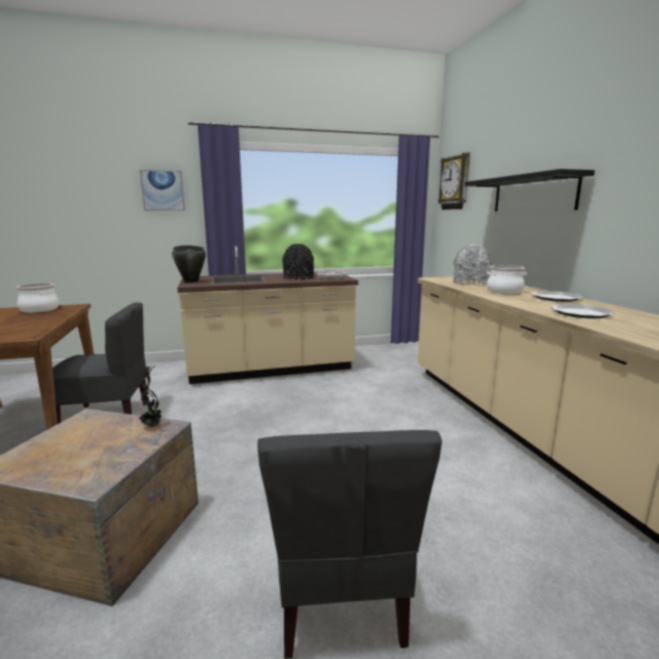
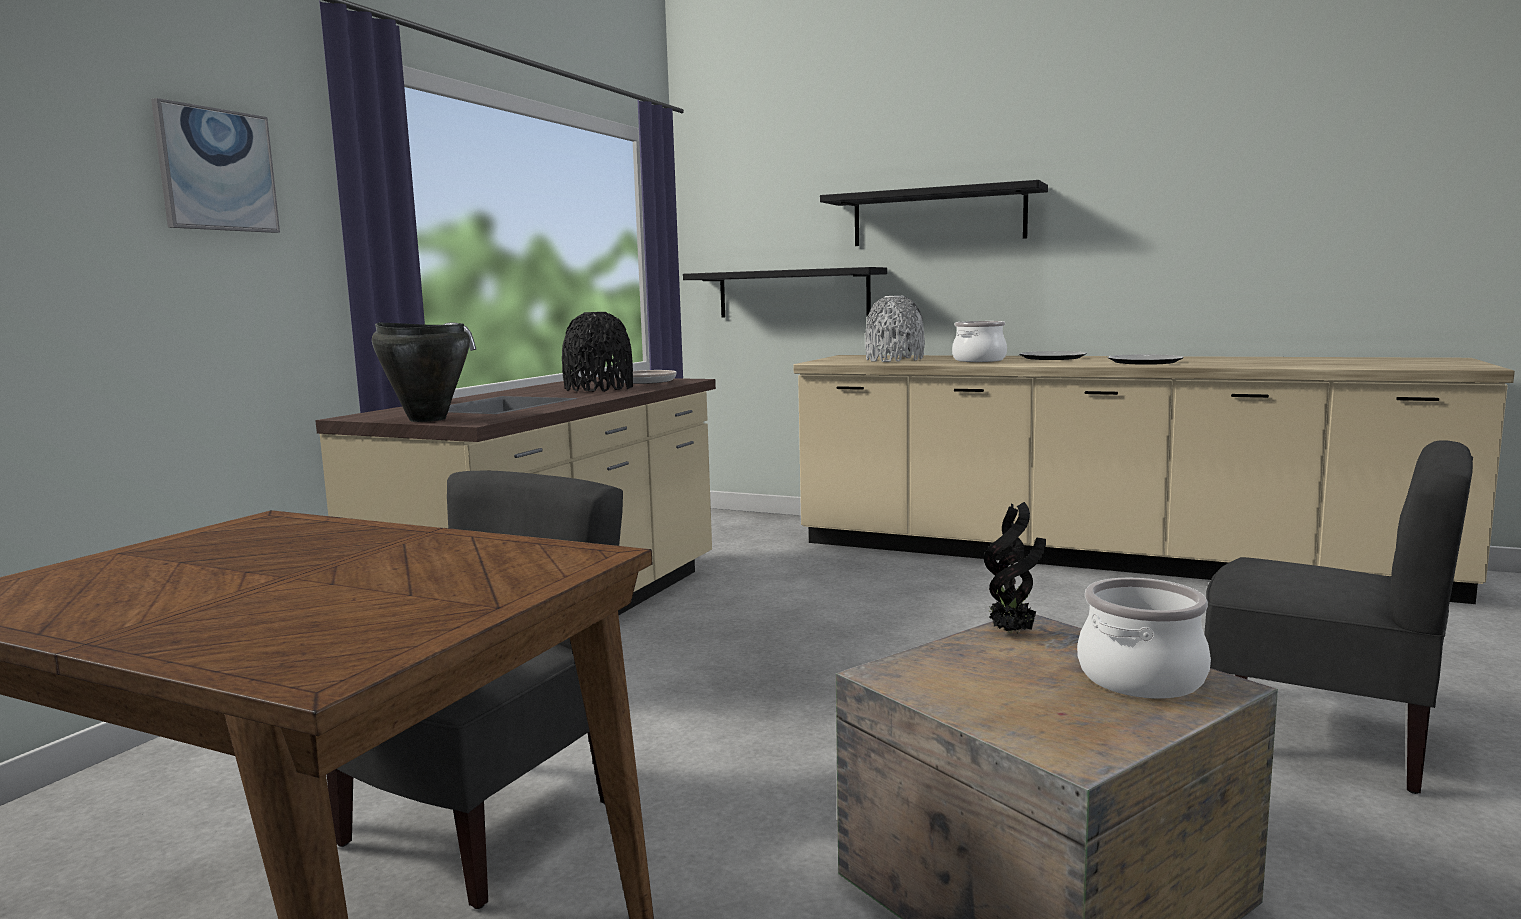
camera: 50 degrees left, 5 degrees down
(40, 309) = (201, 545): cooking pot -> cooking pot (1139, 678)
(455, 183) = (735, 198): wall clock -> none
(469, 237) = (793, 293): none -> black shelf

